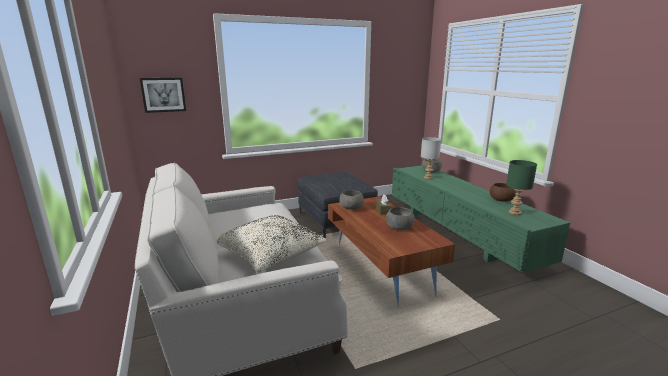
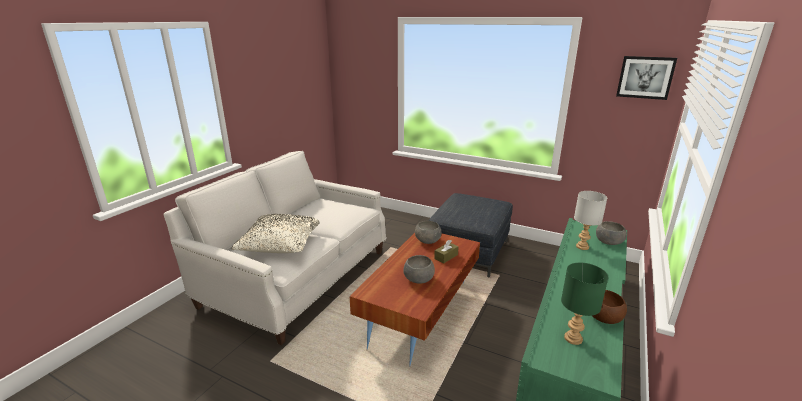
camera: 50 degrees right, 5 degrees up
(163, 94) = (356, 89): picture -> picture (645, 77)

